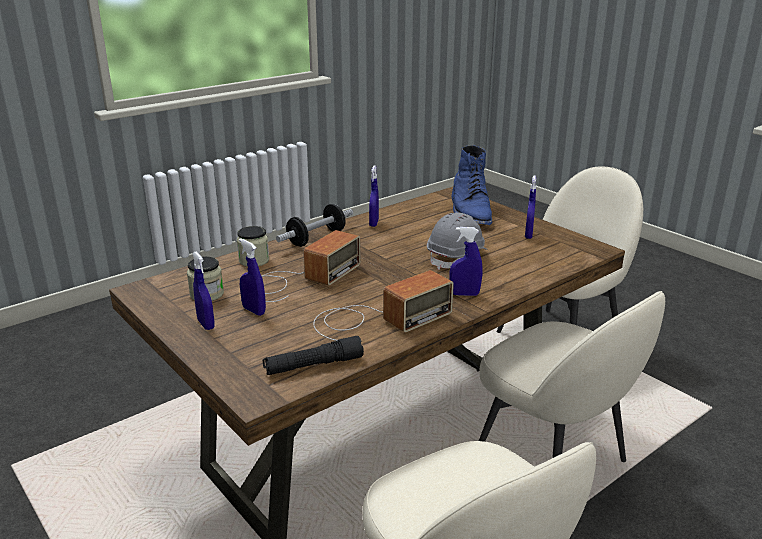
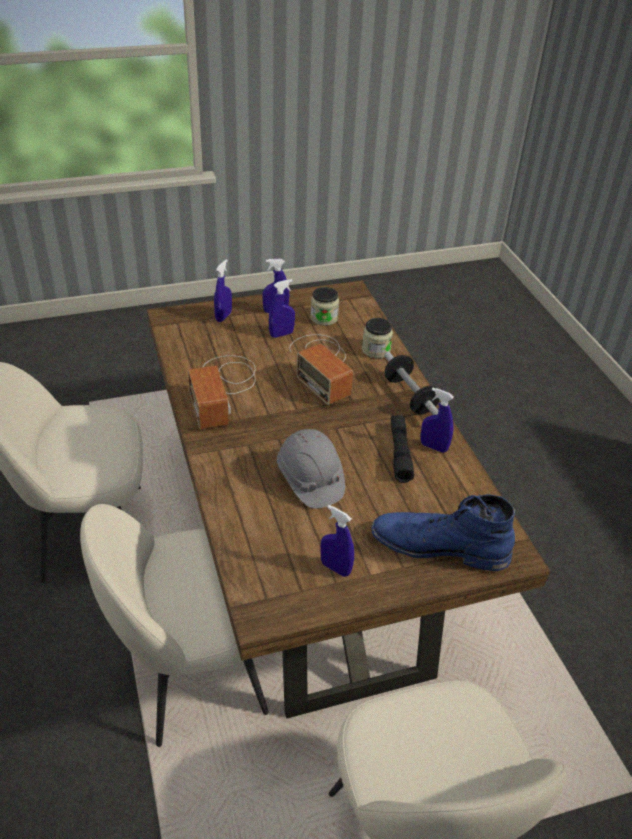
camera: 110 degrees right, 15 degrees up
(313, 365) = (184, 344): black flashlight -> black flashlight (400, 453)
(464, 294) = (229, 453): blue spray bottle -> blue spray bottle (223, 316)

